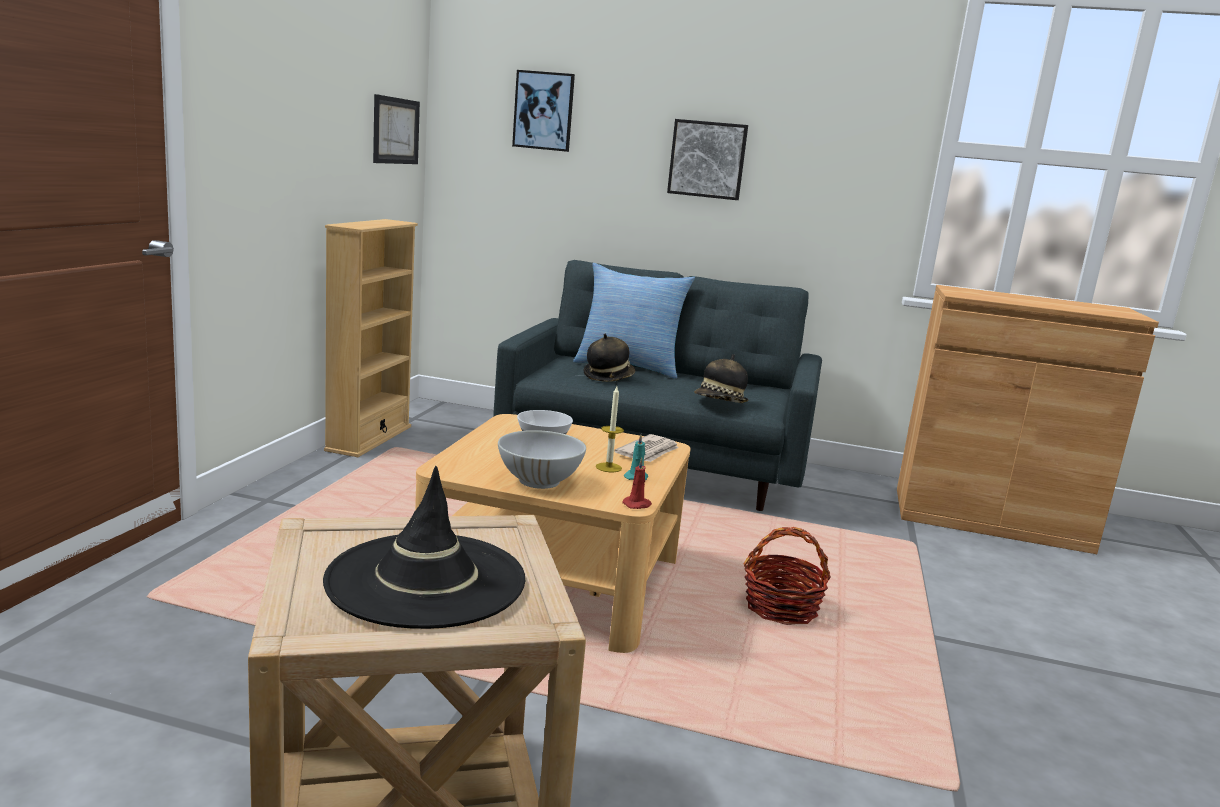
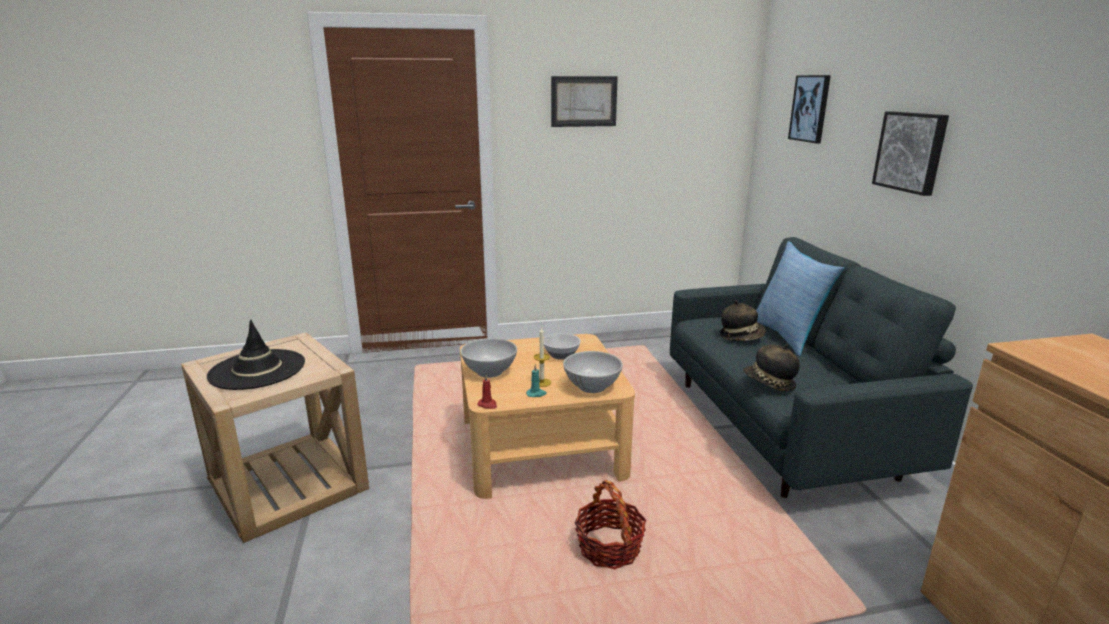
camera: 65 degrees right, 5 degrees up
(369, 438) = (644, 336): beige bookcase -> none
(395, 131) = (706, 130): picture -> picture (583, 101)
(649, 452) = (592, 386): newspaper -> white bowl

